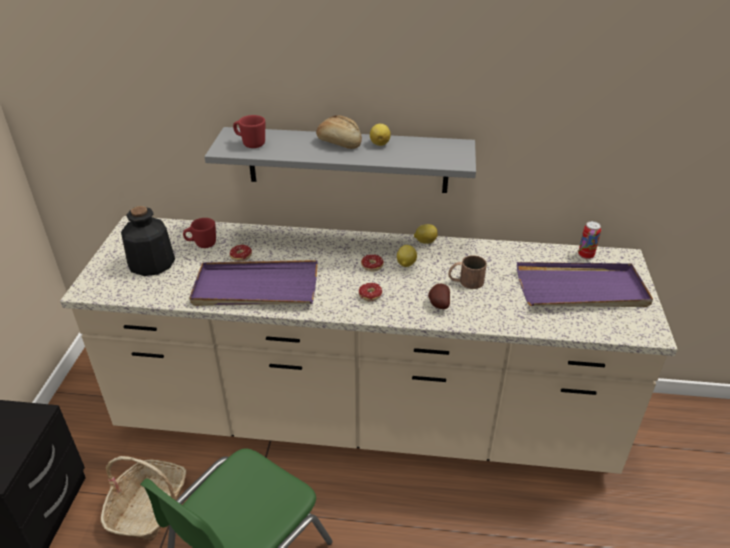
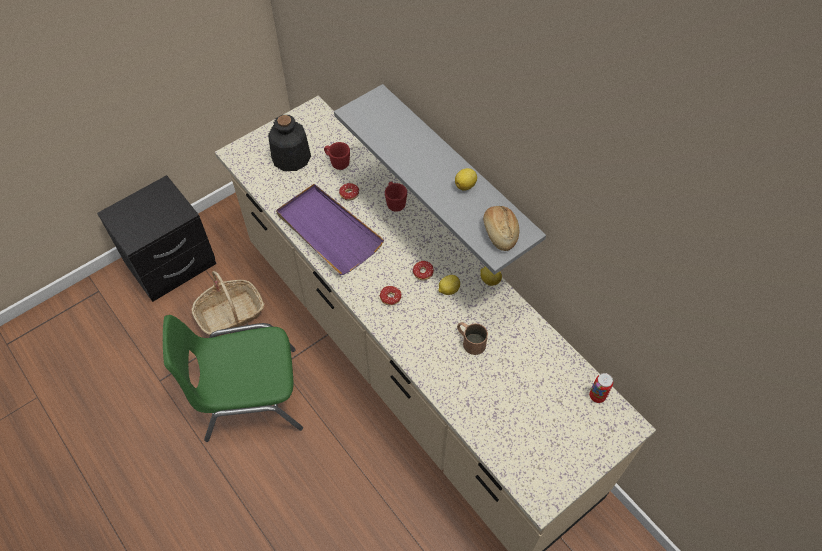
camera: 45 degrees right, 20 degrees up
(250, 143) = (377, 118): red mug -> red mug (395, 202)
(339, 143) = (438, 162): bread -> bread (500, 232)
(438, 304) = (424, 344): potato -> none
(581, 290) = (545, 421): purple tray -> none

